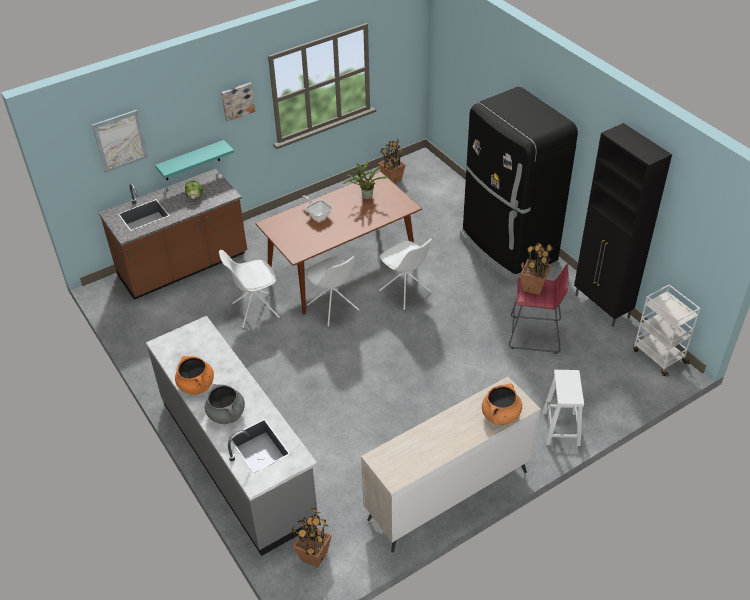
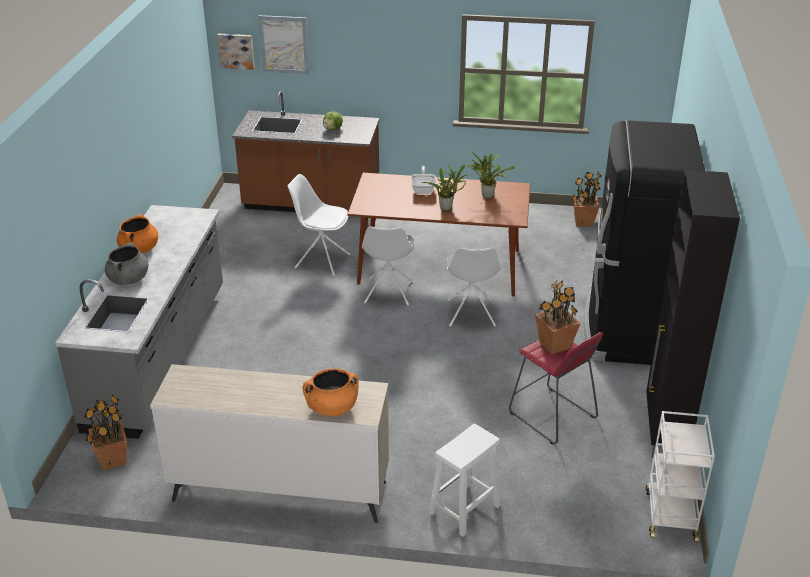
camera: 40 degrees right, 10 degrees down
(191, 161) = (355, 98): turquoise shelf -> none
(237, 101) = (417, 52): picture -> picture (236, 50)
(354, 221) = (447, 208): none -> potted plant

